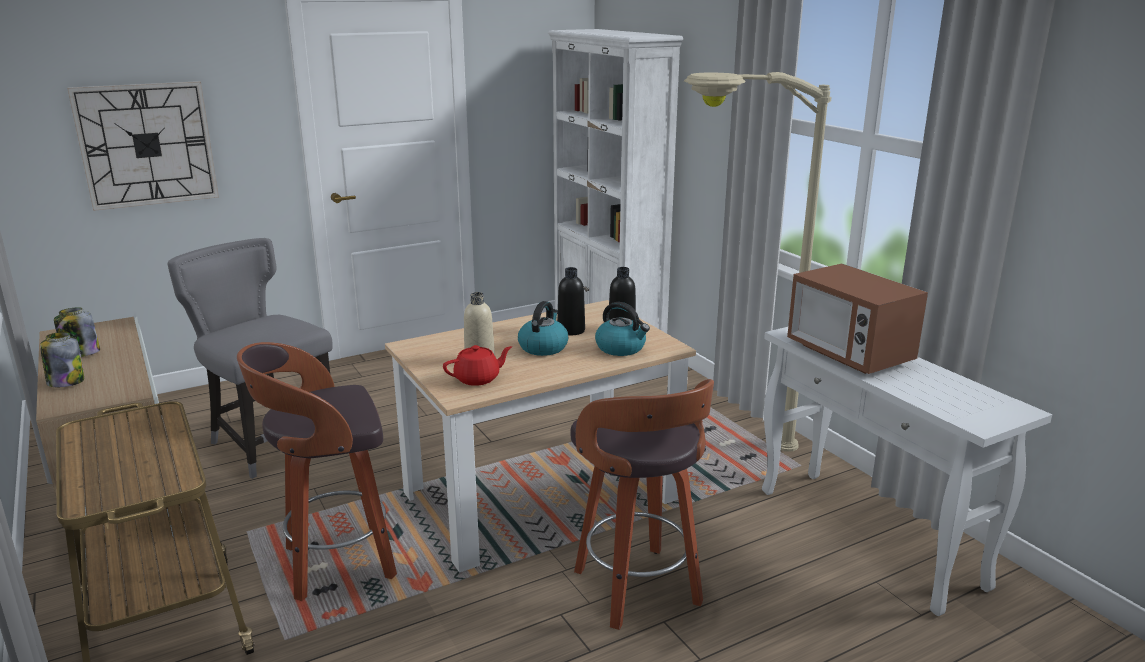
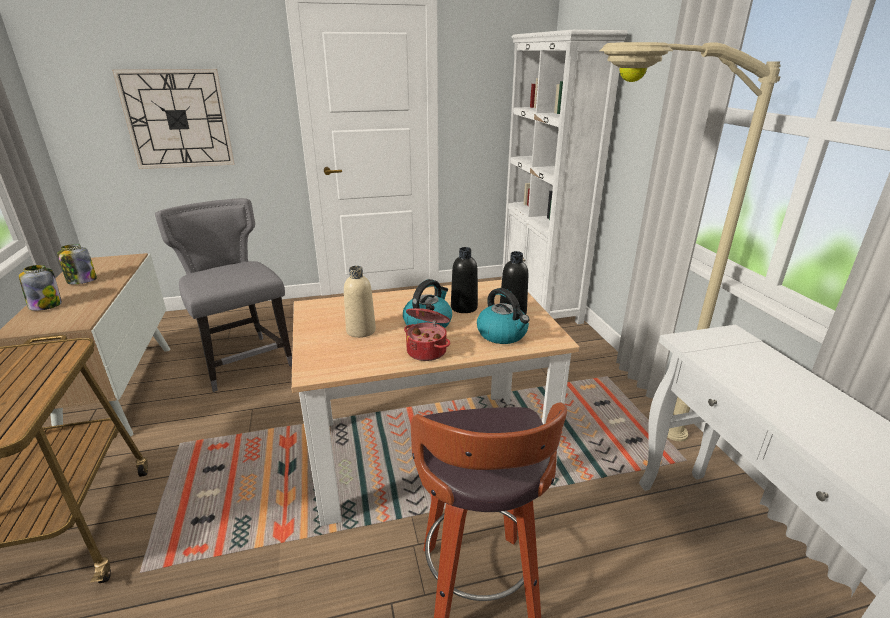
camera: 15 degrees right, 5 degrees up
(336, 564) = (227, 492): stool -> none
(478, 379) = (345, 353): red teapot -> none
(557, 368) = (427, 351): none -> cooking pot
(848, 354) = (755, 379): microwave -> none

